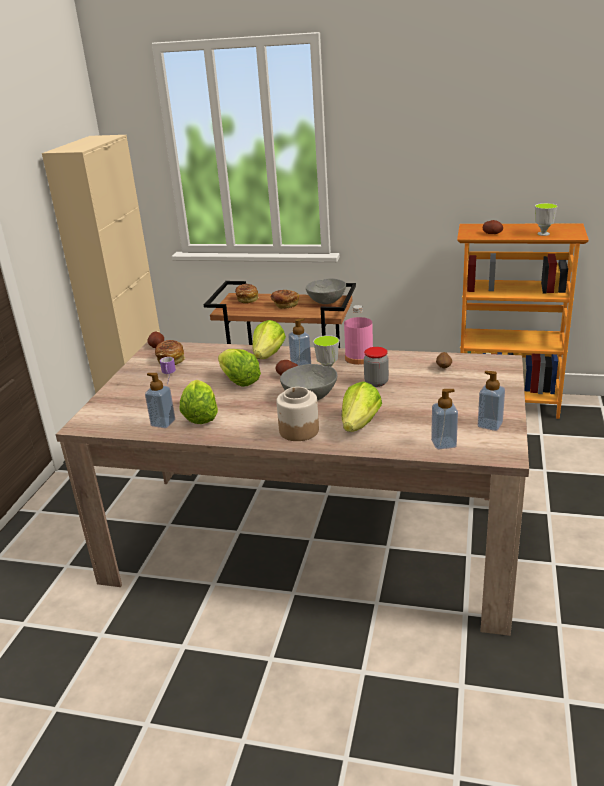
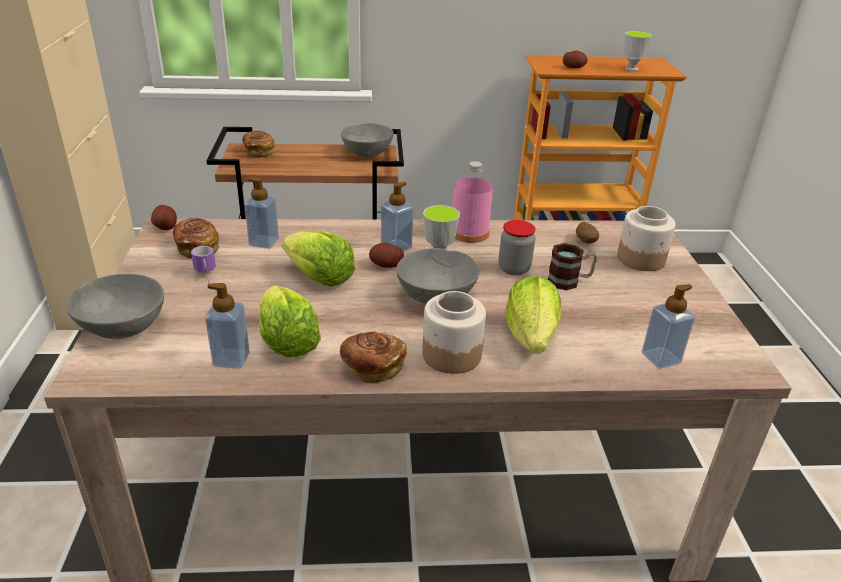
camera: 20 degrees left, 5 degrees up
(109, 402) = (123, 327): none -> grey bowl
(268, 355) = (342, 235): lettuce -> none
(285, 305) = (314, 159): bread -> bread (372, 367)
(412, 392) = (569, 281): none -> mug
(479, 381) = (641, 259): none -> jar
(490, 425) = (698, 323): soap dispenser -> soap dispenser (264, 242)

